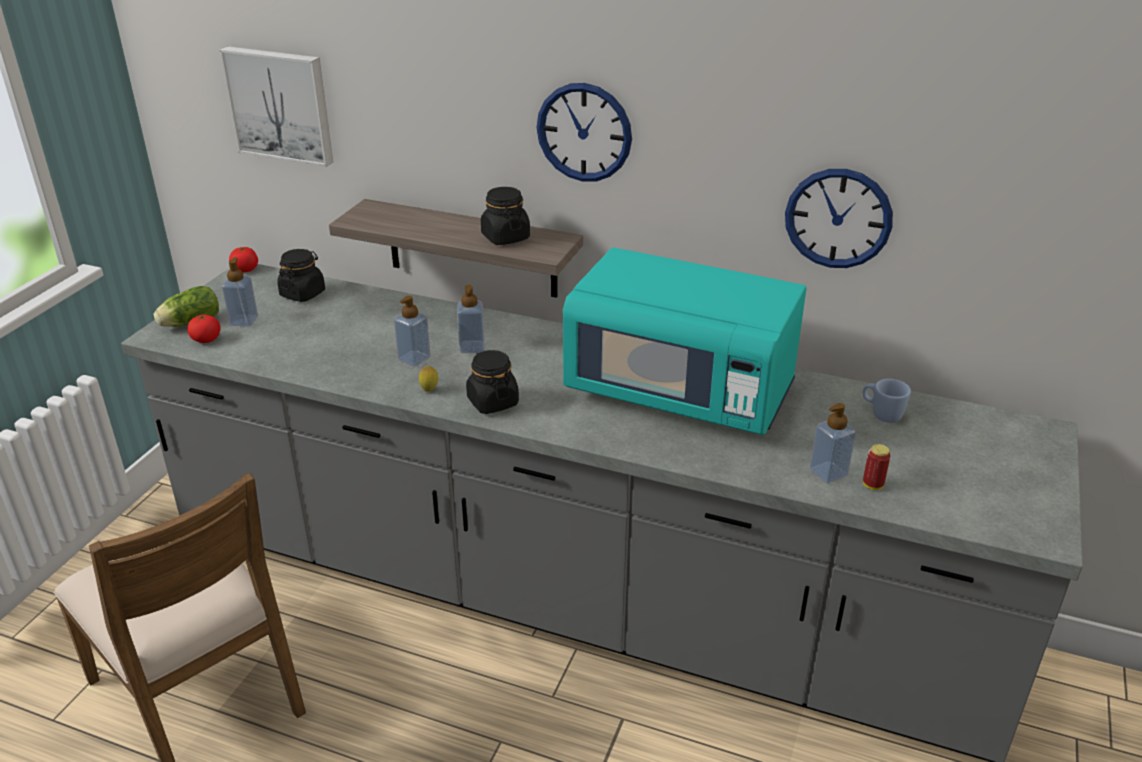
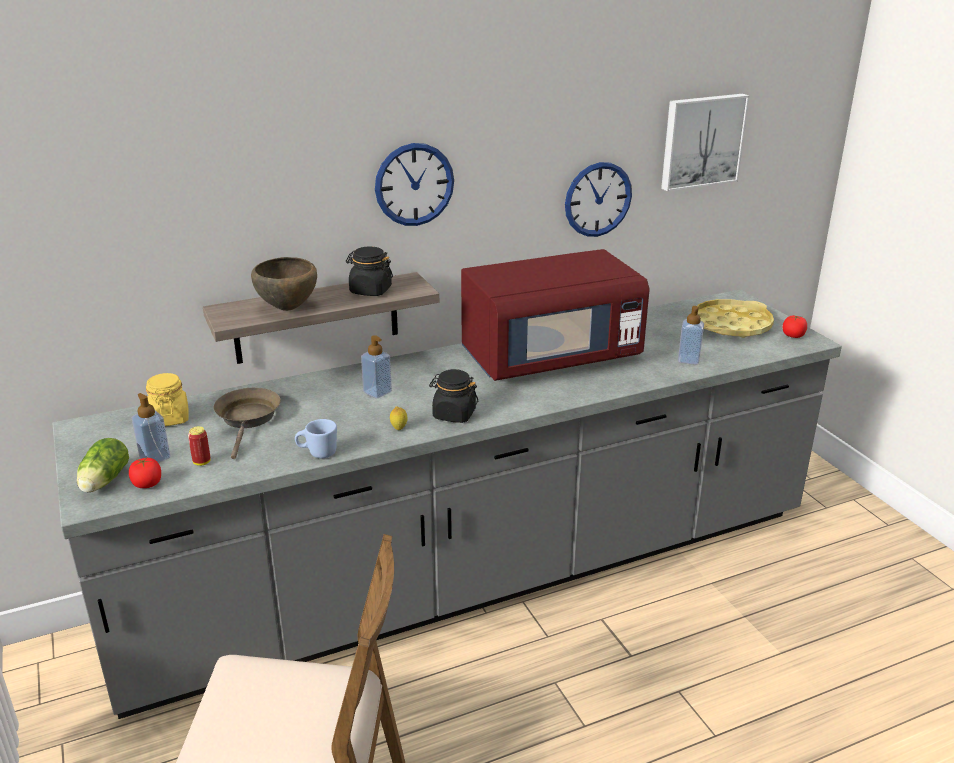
camera: 45 degrees left, 5 degrees down
(245, 270) = (75, 425): tomato -> tomato (793, 336)
(281, 105) = (100, 237): picture -> picture (701, 141)
(303, 293) = (169, 418): black jar -> yellow jar
(346, 321) = (248, 419): none -> brown frying pan
(413, 226) = (288, 308): none -> brown bowl
(414, 359) = (350, 417): soap dispenser -> none
(680, 392) = (550, 358): turquoise microwave -> red microwave
(872, 485) = (715, 355): can -> can (202, 462)
(881, 414) = (661, 322): blue mug -> blue mug (317, 453)
(967, 461) = (731, 325): none -> yellow tray

